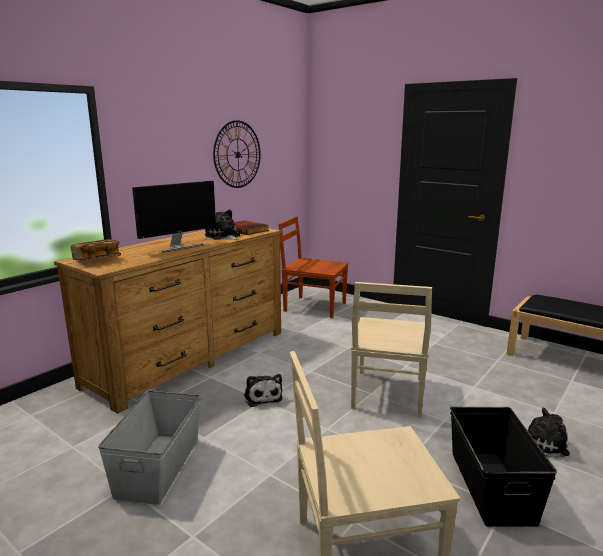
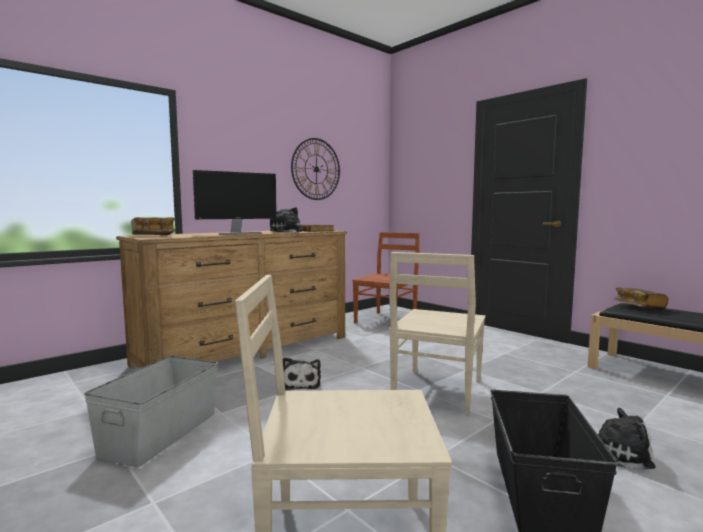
camera: 10 degrees right, 10 degrees down
(313, 307) = (386, 320): brown chair -> brown chair turned 90 degrees clockwise
(551, 301) = (639, 307): none -> book

